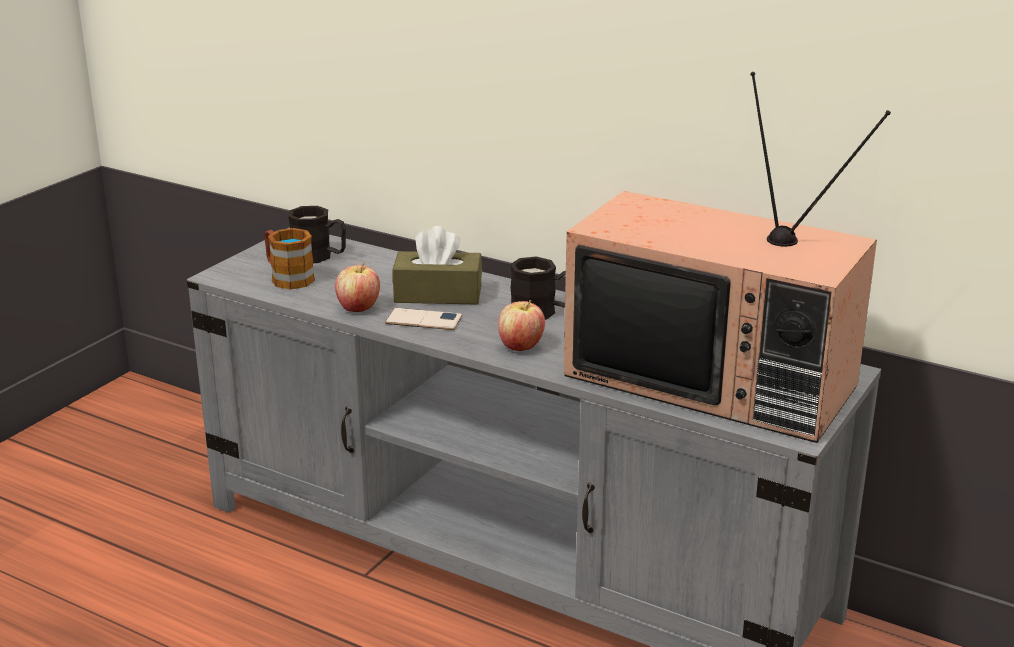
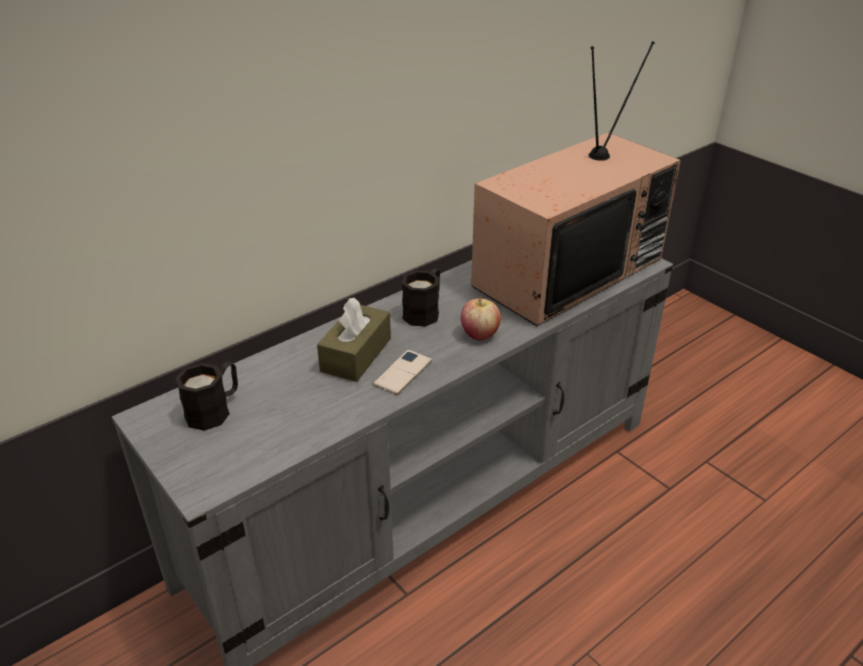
camera: 70 degrees left, 10 degrees up
(287, 277) = (248, 440): mug -> none
(358, 308) = (354, 405): apple -> none

